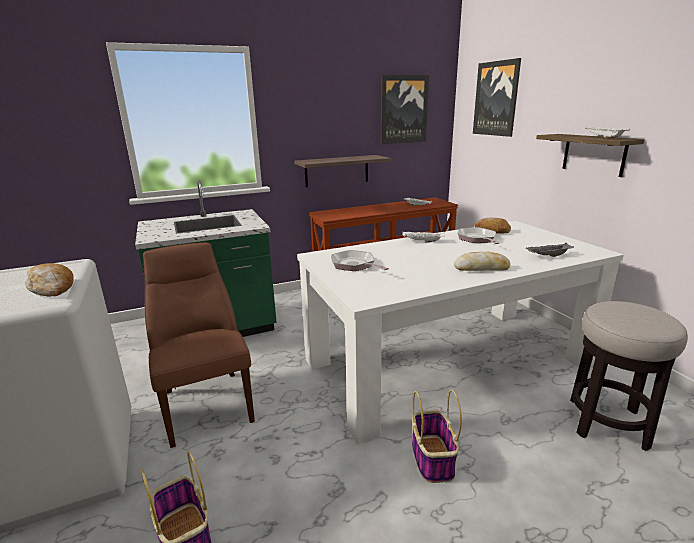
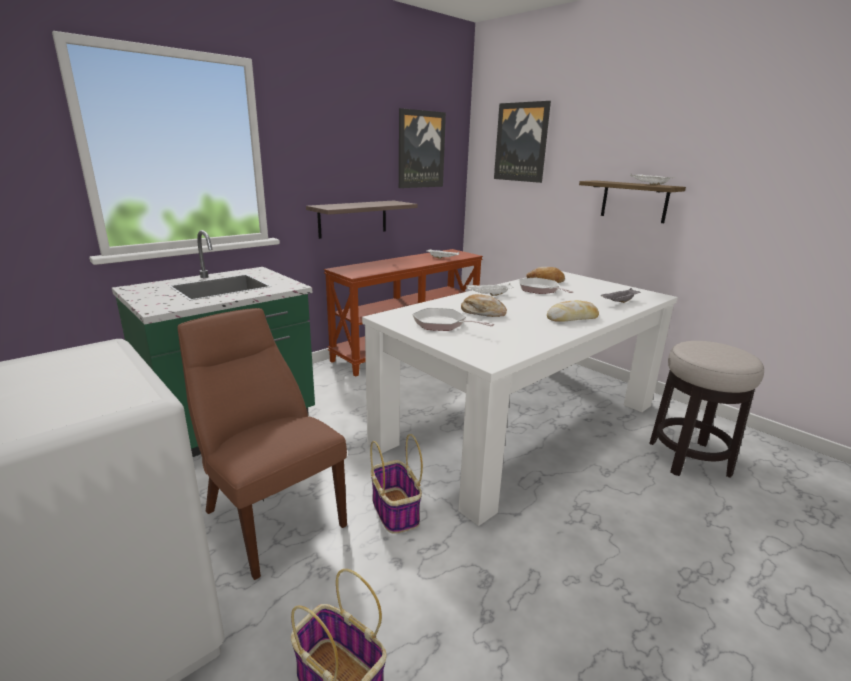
camera: 20 degrees left, 0 degrees up
(52, 288) = (116, 381): bread -> bread (482, 312)
(431, 458) = (560, 523): basket -> basket (394, 510)

